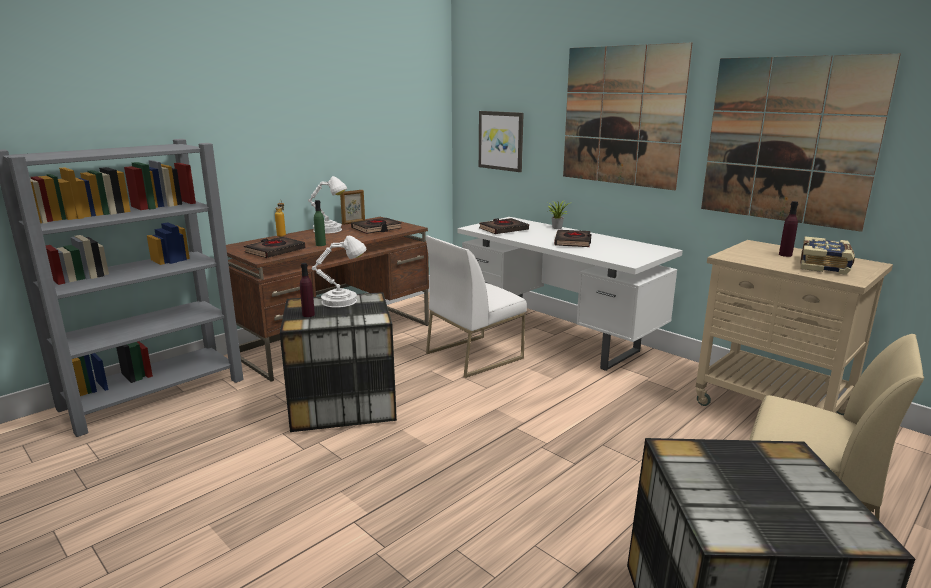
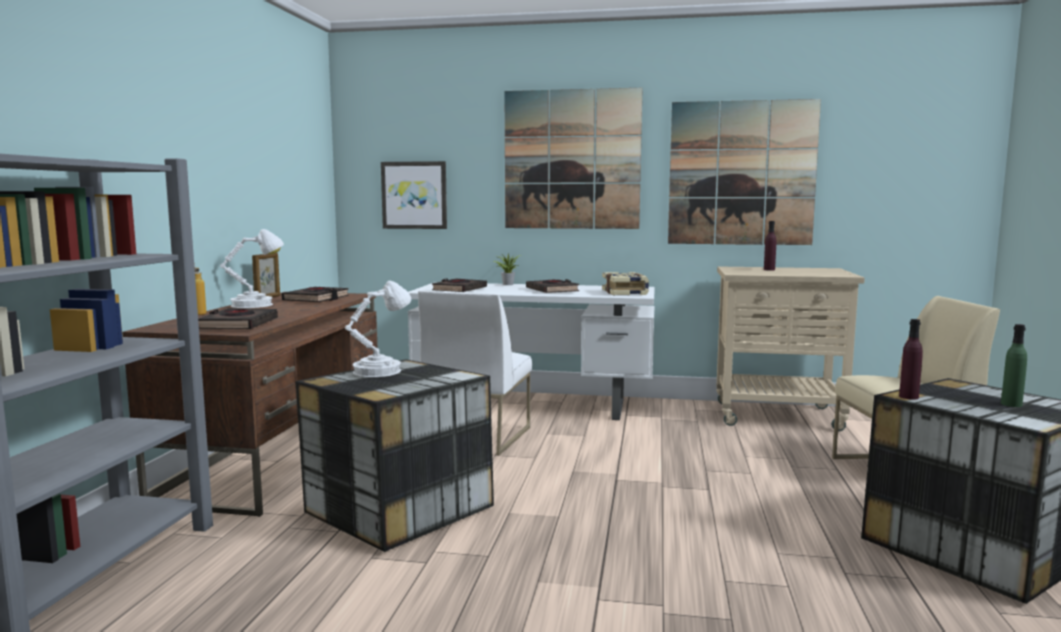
camera: 35 degrees left, 10 degrees down
(308, 315) = (370, 386): purple bottle -> purple bottle (908, 397)
(320, 244) = (285, 315): green bottle -> green bottle (1011, 404)
(825, 266) = (810, 271): book -> book (625, 293)

